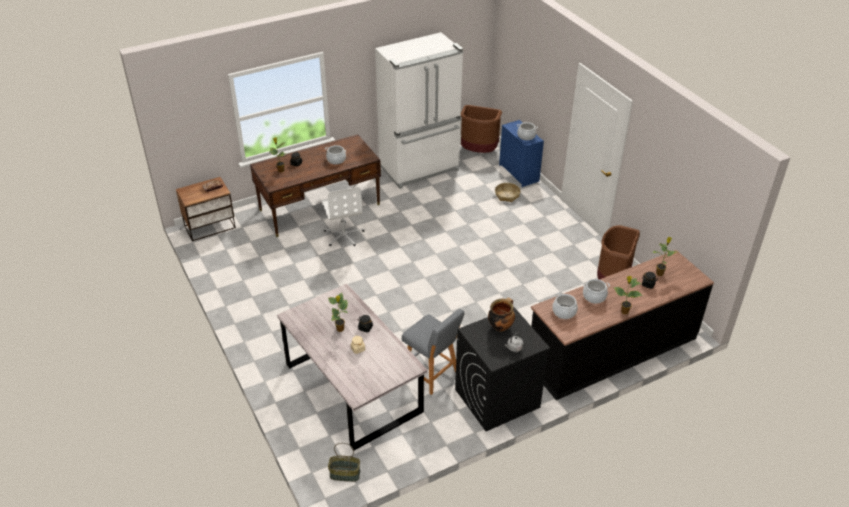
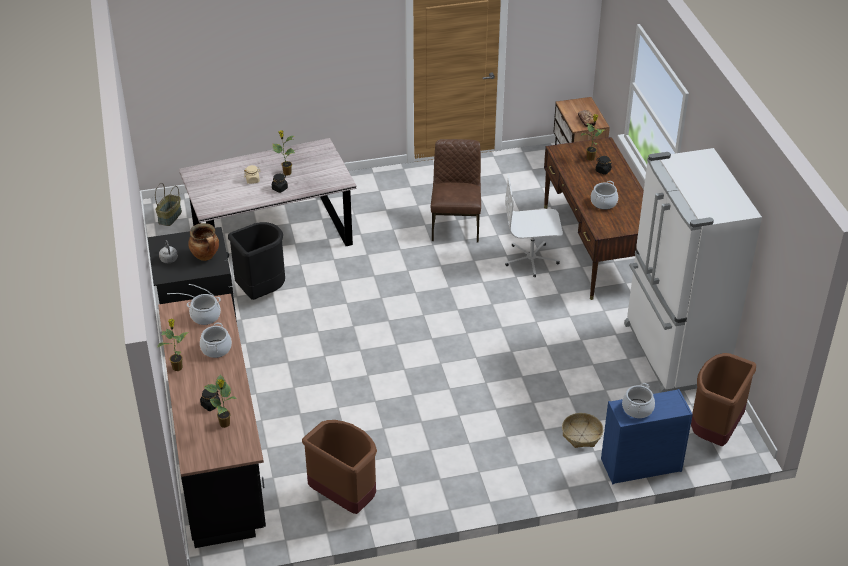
camera: 105 degrees right, 0 degrees up
(311, 278) = (456, 225): none -> brown chair
(432, 374) = (261, 292): grey stool -> black trash can

